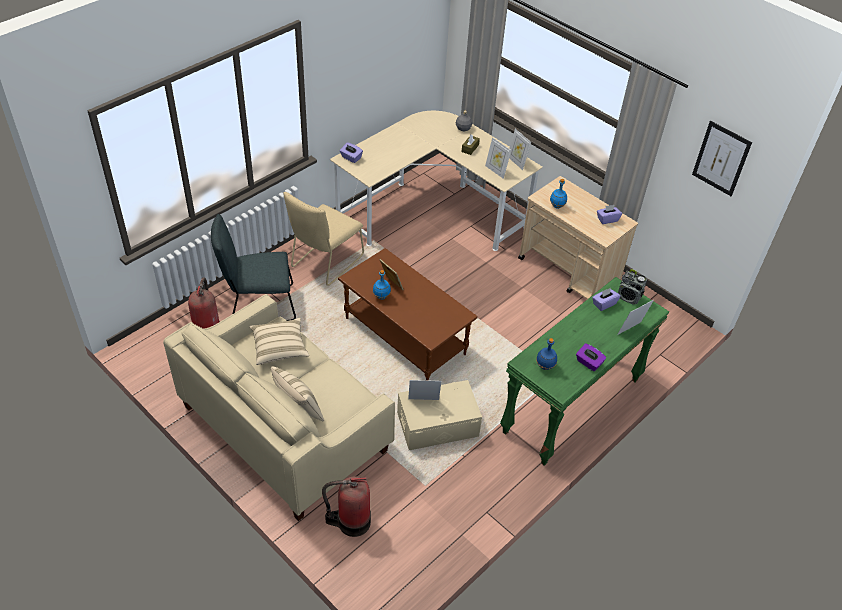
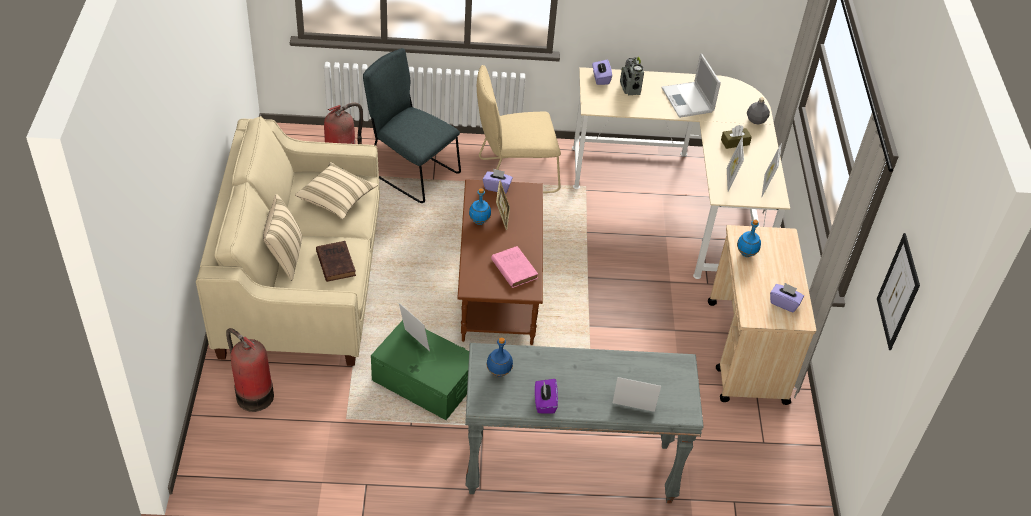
camera: 45 degrees right, 0 degrees up
(335, 387) = (335, 262): none -> brown book
(415, 140) = (688, 101): none -> laptop
(437, 309) = (513, 268): none -> pink book
(437, 424) = (424, 381): beige storage box -> green storage box
(572, 406) = (569, 470): green console table -> grey console table
(604, 304) = (642, 367): purple tissue box -> purple tissue box (497, 187)
(628, 297) = (678, 382): radio -> radio (630, 88)

